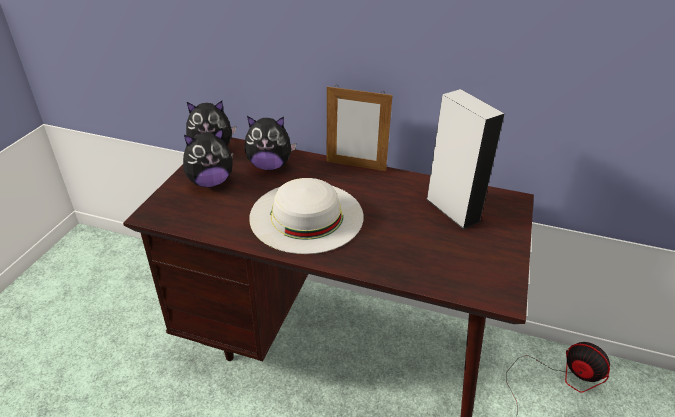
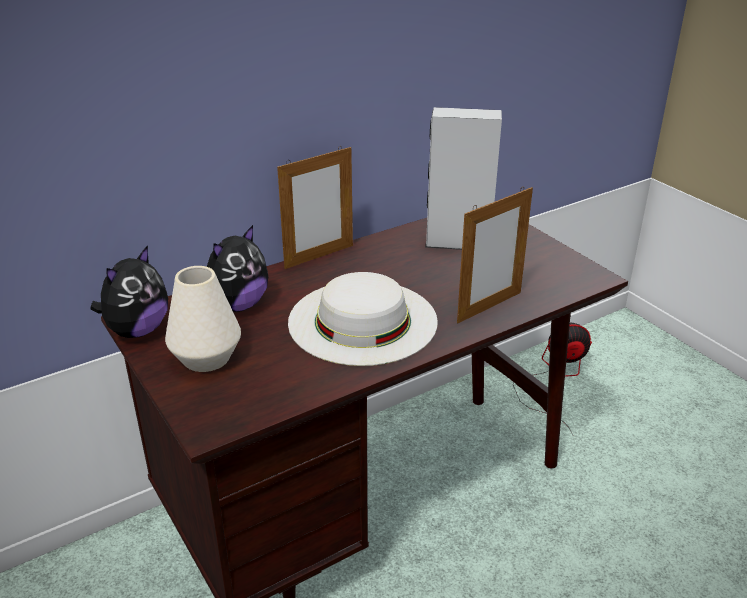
camera: 50 degrees left, 5 degrees down
(210, 182) = (206, 357): plush toy -> white vase
(388, 261) = (489, 307): none -> picture frame

